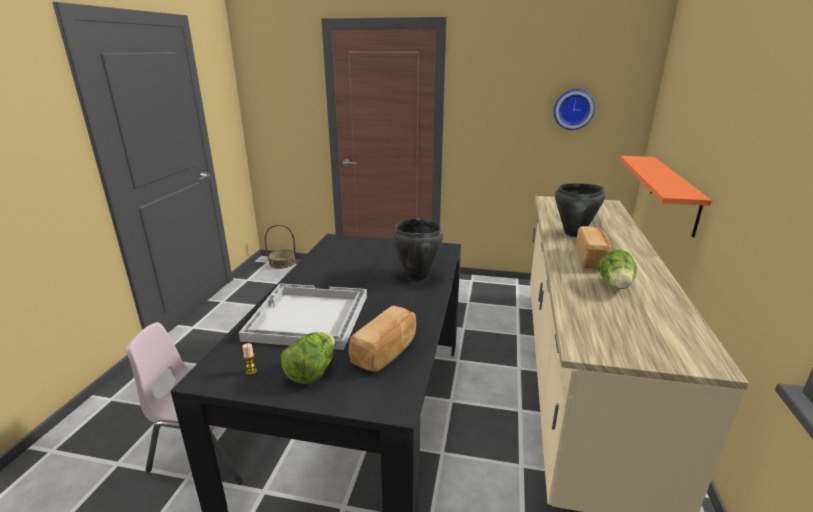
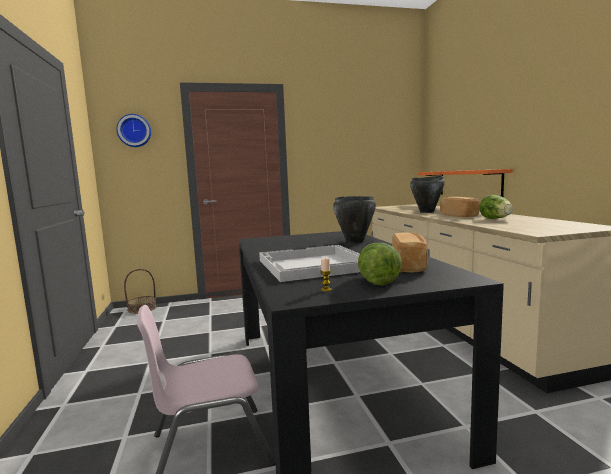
camera: 25 degrees left, 15 degrees down
(573, 109) = (376, 147): wall clock -> wall clock (134, 131)

